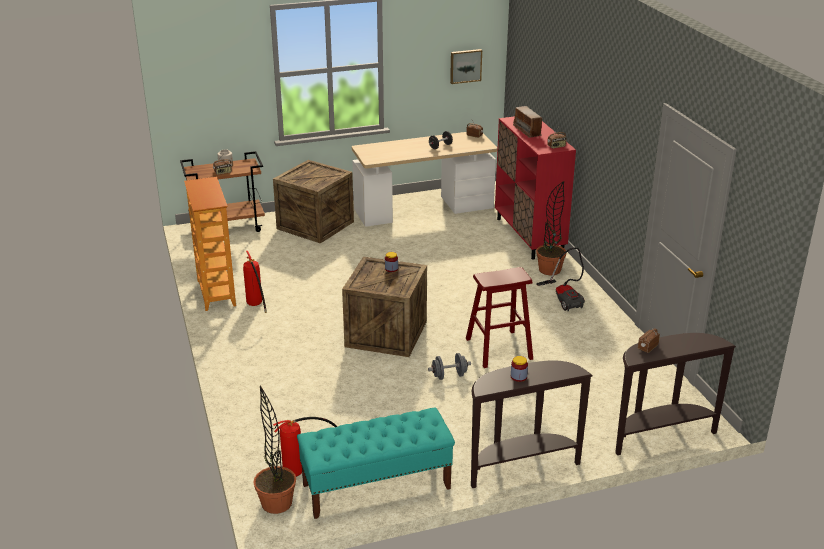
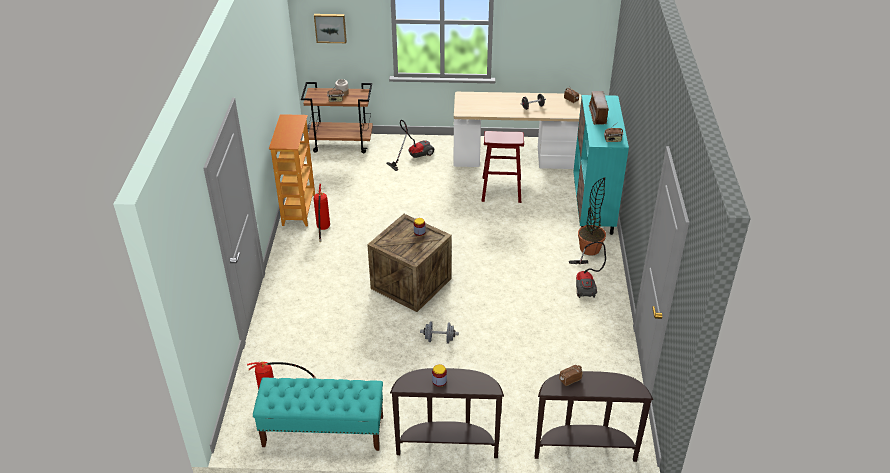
camera: 20 degrees right, 10 degrees up
(276, 503) = (242, 424): potted plant -> none
(315, 225) = (413, 156): crate -> vacuum cleaner
(465, 66) = (574, 32): picture -> picture (330, 27)
(498, 349) = (496, 322): red stool -> red stool (501, 189)
(529, 236) = (593, 207): red cabinet -> turquoise cabinet

